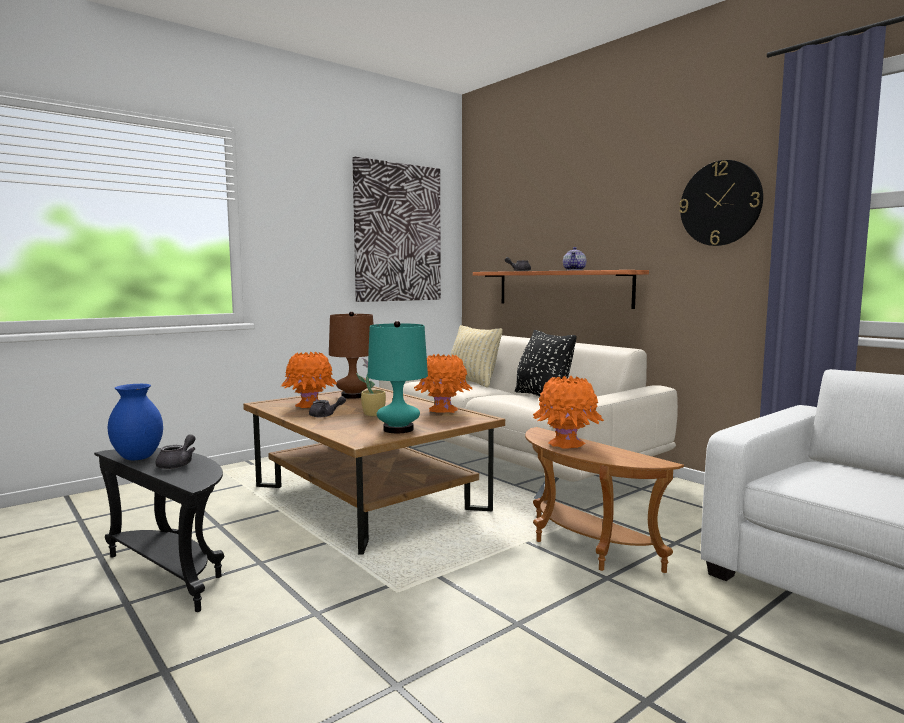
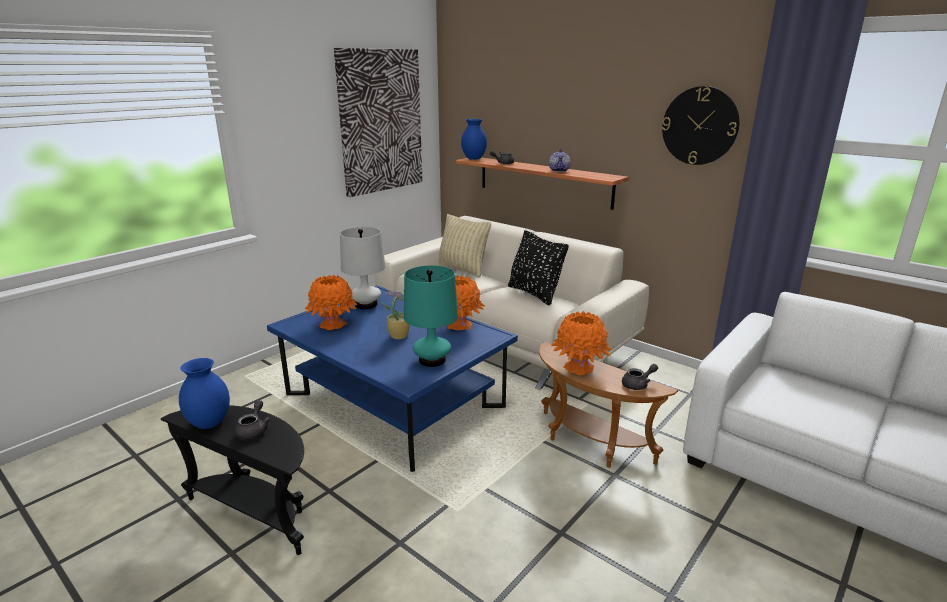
camera: 10 degrees left, 15 degrees up
(325, 415) = (356, 341): grey teapot -> grey teapot (638, 385)
(353, 396) = (366, 305): brown table lamp -> white table lamp
(368, 498) = (394, 400): brown coffee table -> blue coffee table
(492, 271) = (474, 159): none -> blue vase

